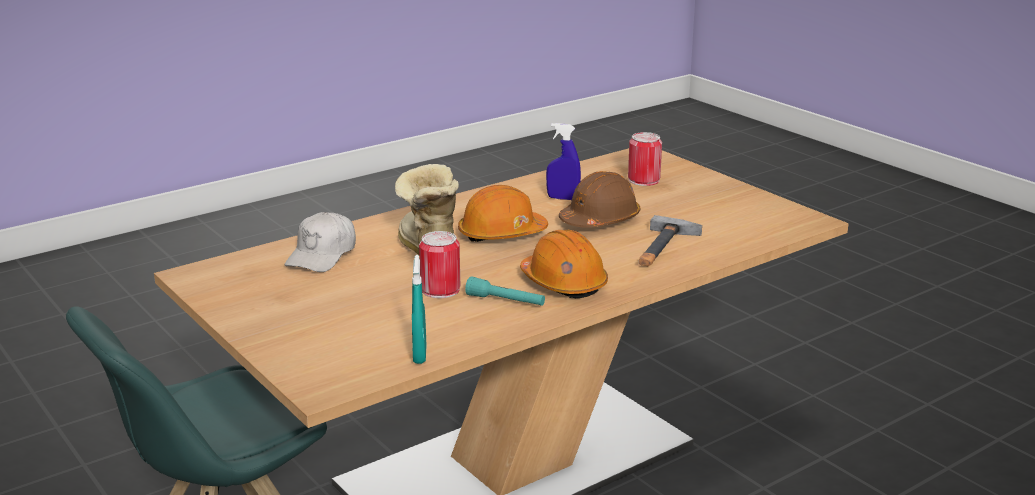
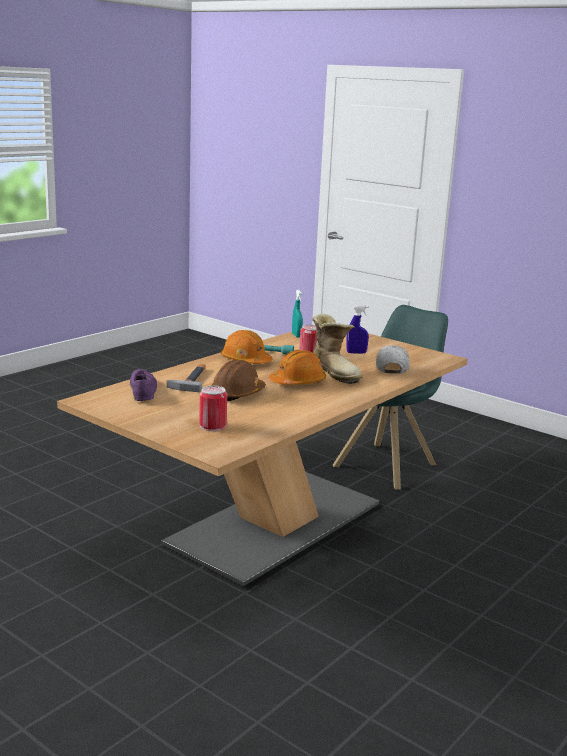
camera: 165 degrees right, 5 degrees down
(563, 198) = (271, 407): blue spray bottle -> blue spray bottle (356, 353)
(735, 231) = (142, 390): none -> purple shoe

